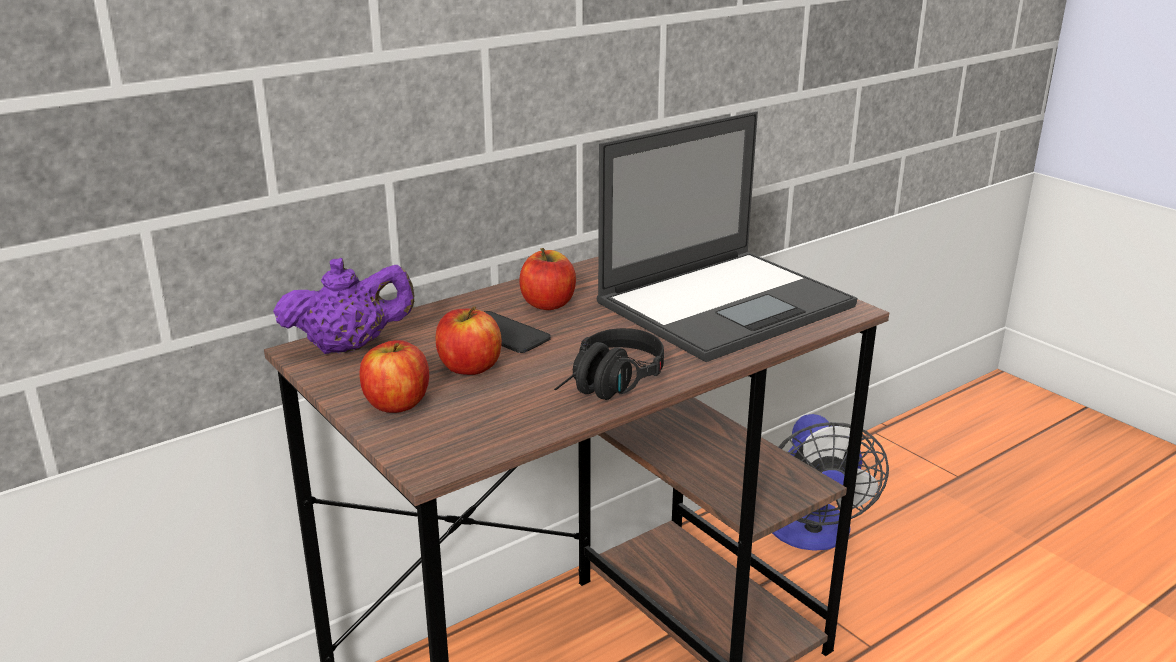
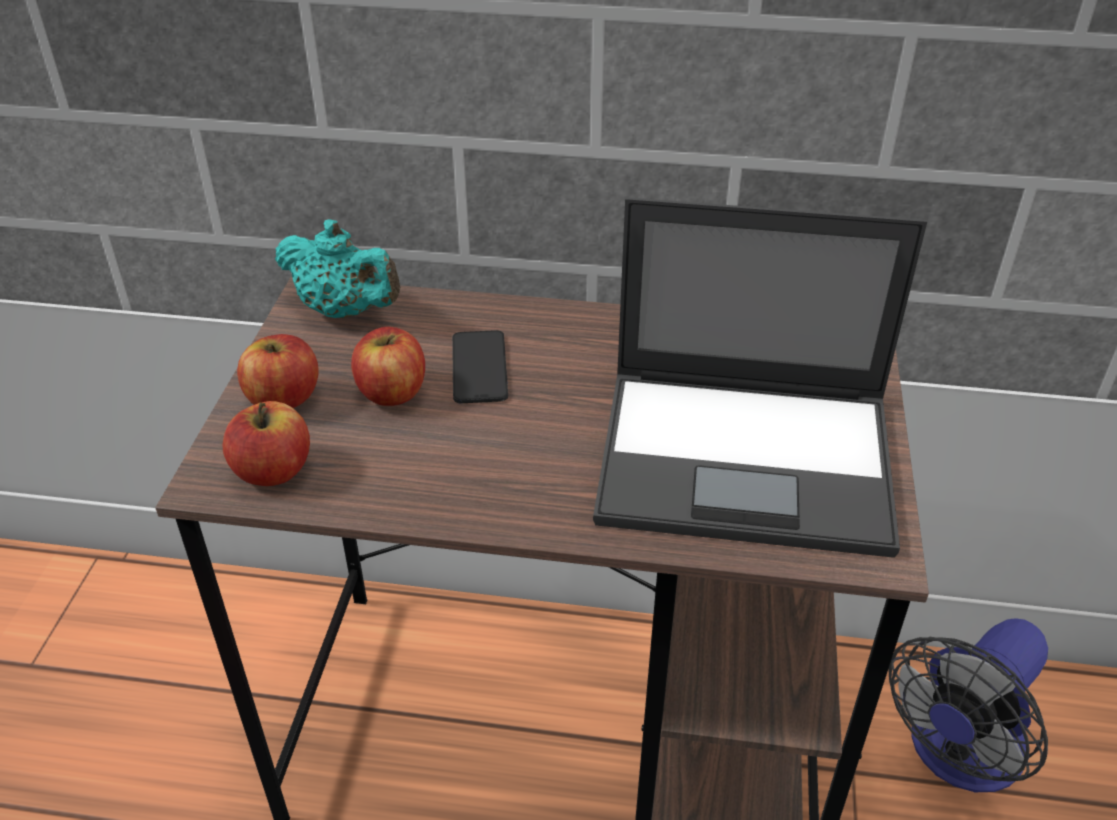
camera: 45 degrees right, 15 degrees up
(349, 347) = (345, 311): purple teapot -> turquoise teapot
(548, 304) = (573, 353): apple -> apple (273, 470)
(608, 386) = (461, 494): black headphones -> none

